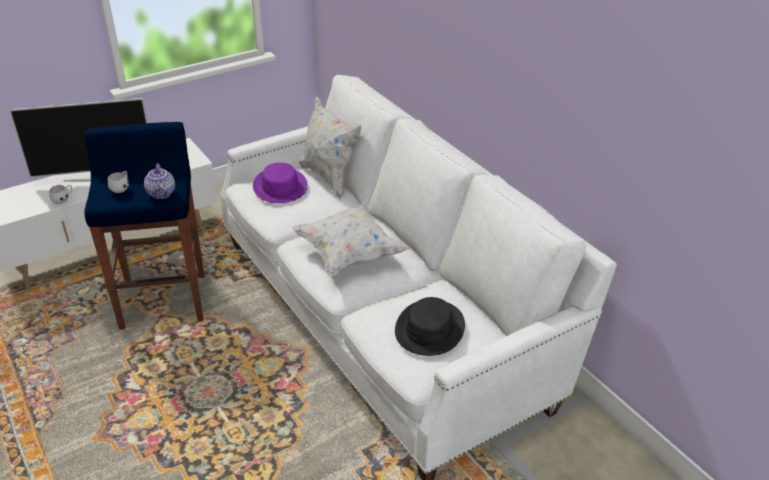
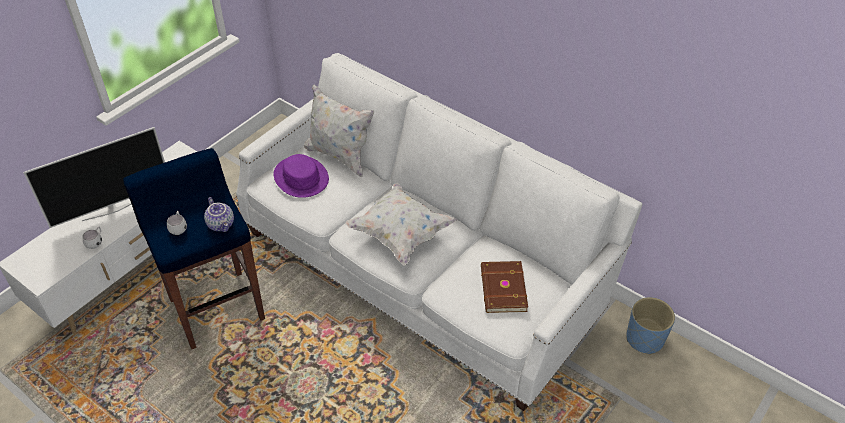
camera: 20 degrees left, 10 degrees up
(429, 328) = (502, 289): black hat -> brown book
(609, 449) = (645, 339): none -> blue planter

